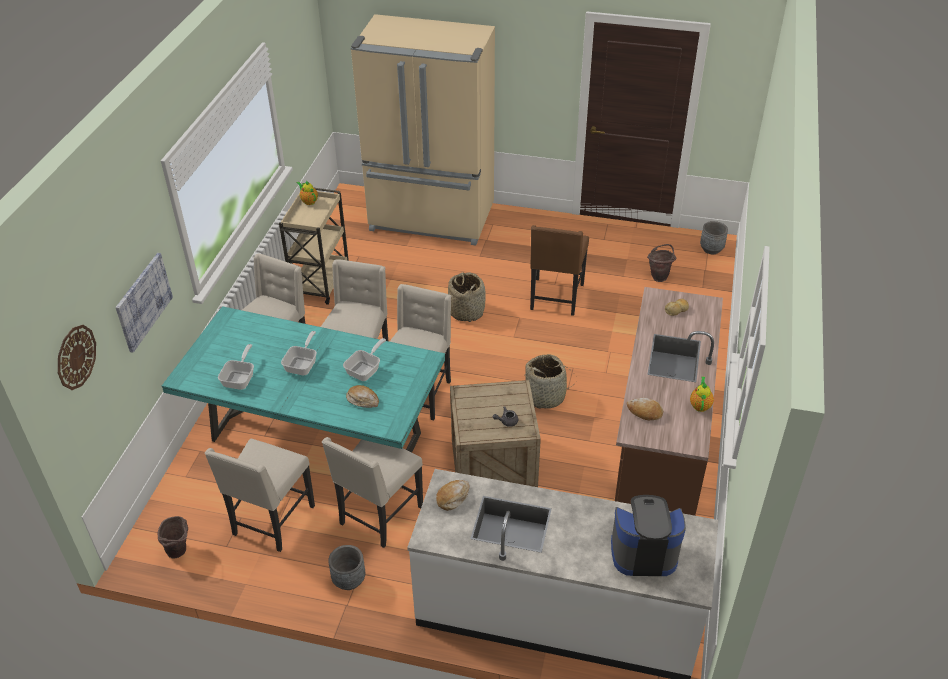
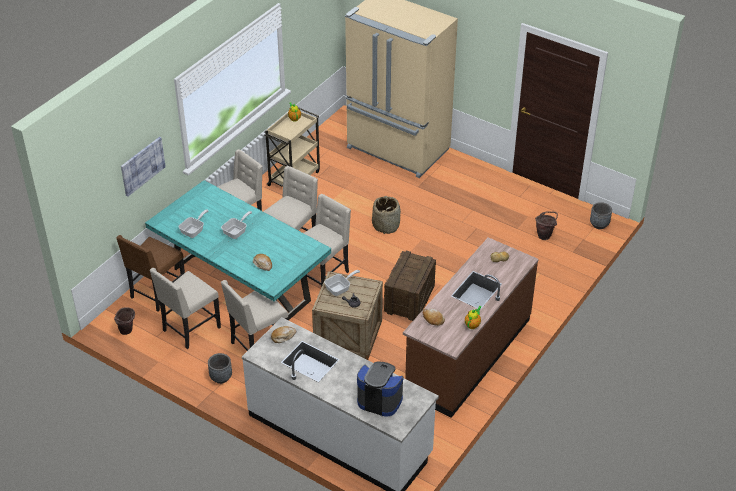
camera: 20 degrees right, 0 degrees up
(76, 357) = (87, 191): wall clock -> none
(366, 370) = (274, 245): frying pan -> frying pan (340, 288)
(546, 396) = (409, 299): basket -> crate
(555, 298) = (456, 232): brown chair -> brown chair (157, 293)

